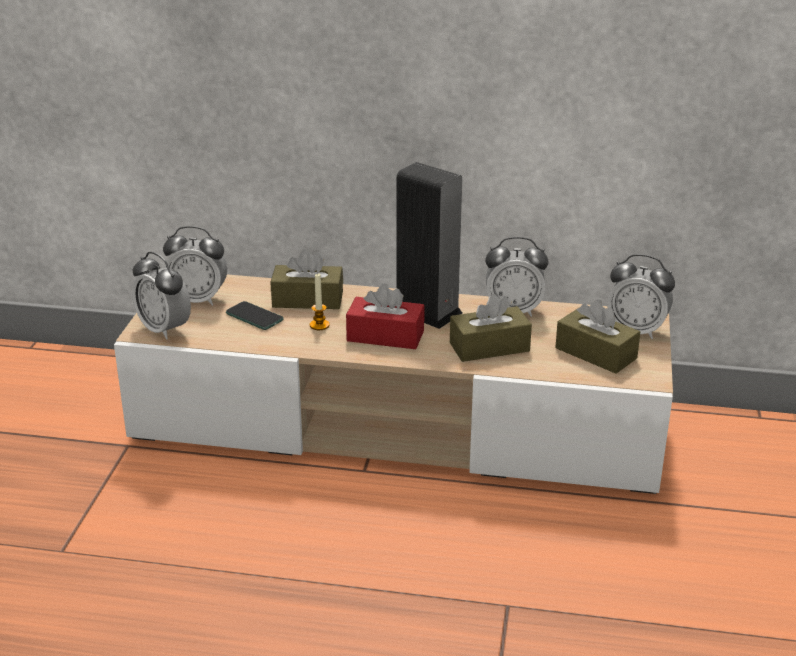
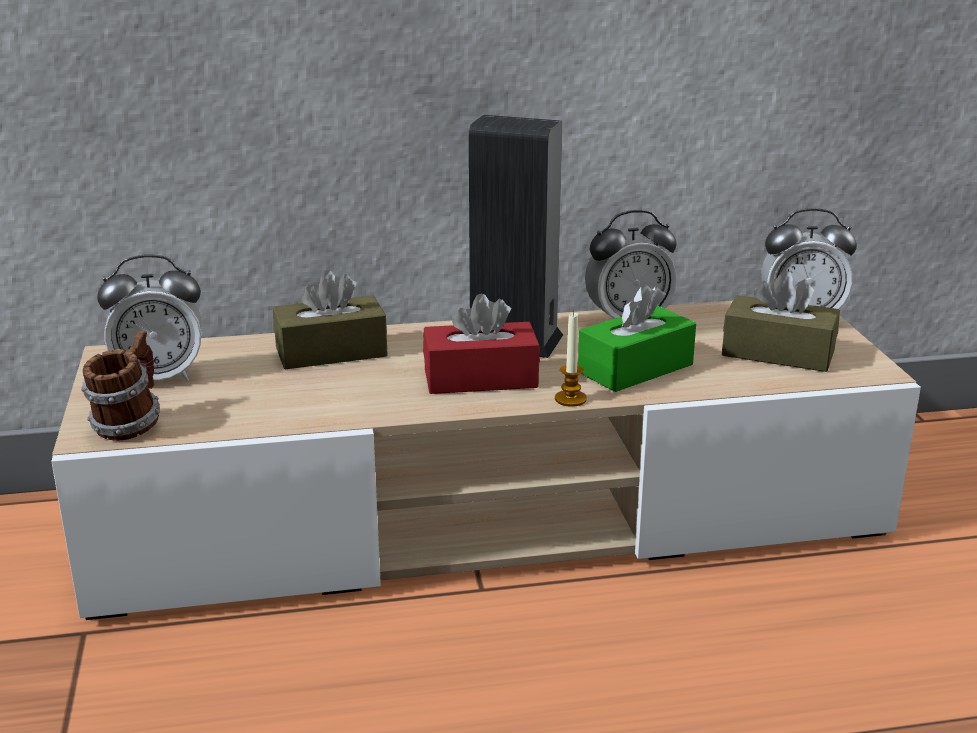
camera: 20 degrees left, 5 degrees down
(164, 329) = (128, 425): alarm clock -> mug
(254, 317) = (265, 385): phone -> none
(319, 325) = (373, 380): candle -> candle (570, 399)
(489, 347) = (635, 368): brown tissue box -> green tissue box

